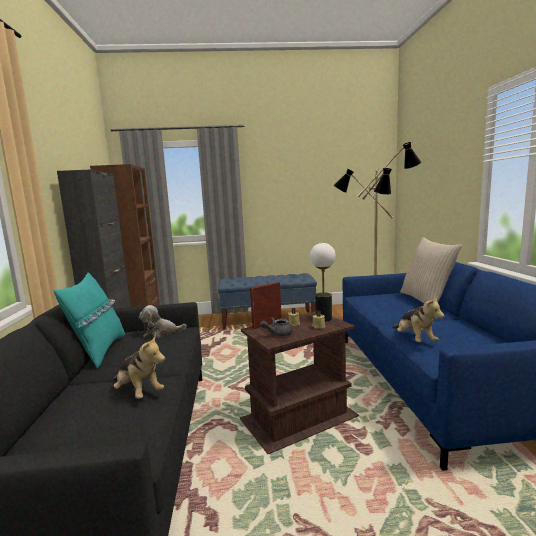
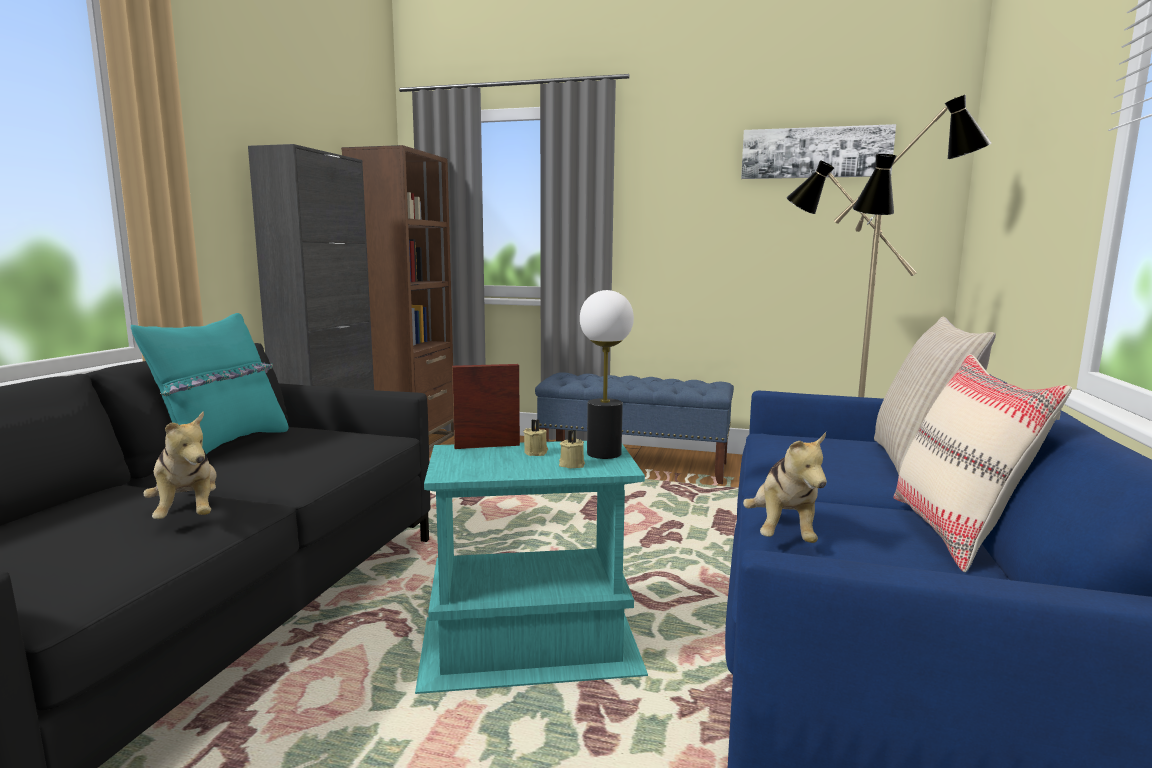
camera: 20 degrees right, 0 degrees up
(160, 333) = (343, 436): plush toy -> none
(277, 334) = (478, 463): grey teapot -> none
(298, 418) = (527, 647): brown side table -> turquoise side table
(333, 162) = (815, 153): none -> picture
(470, 326) = (956, 533): none -> beige pillow

